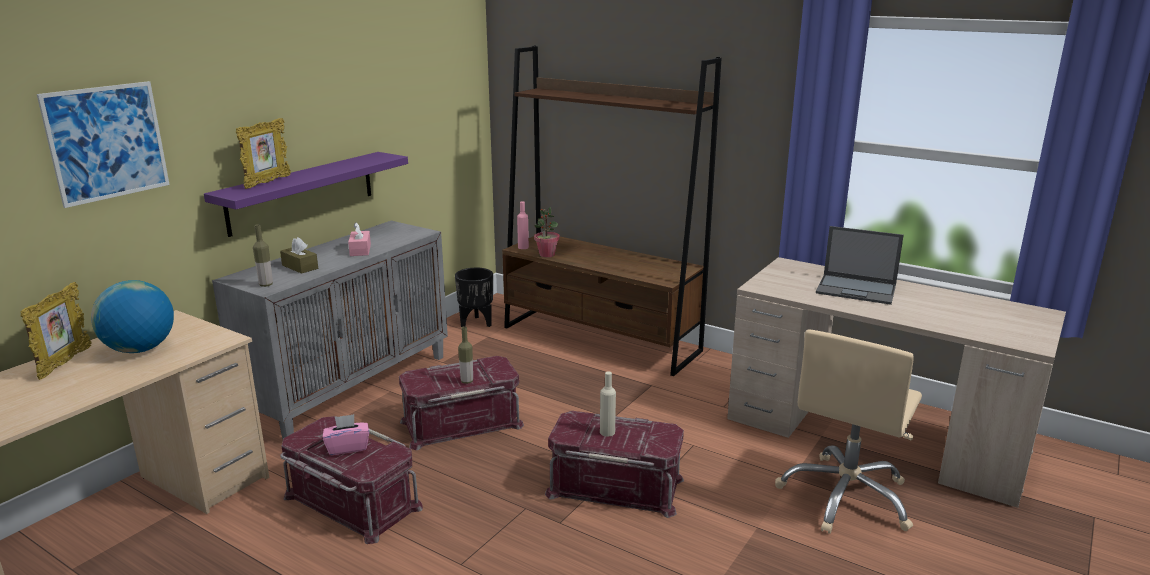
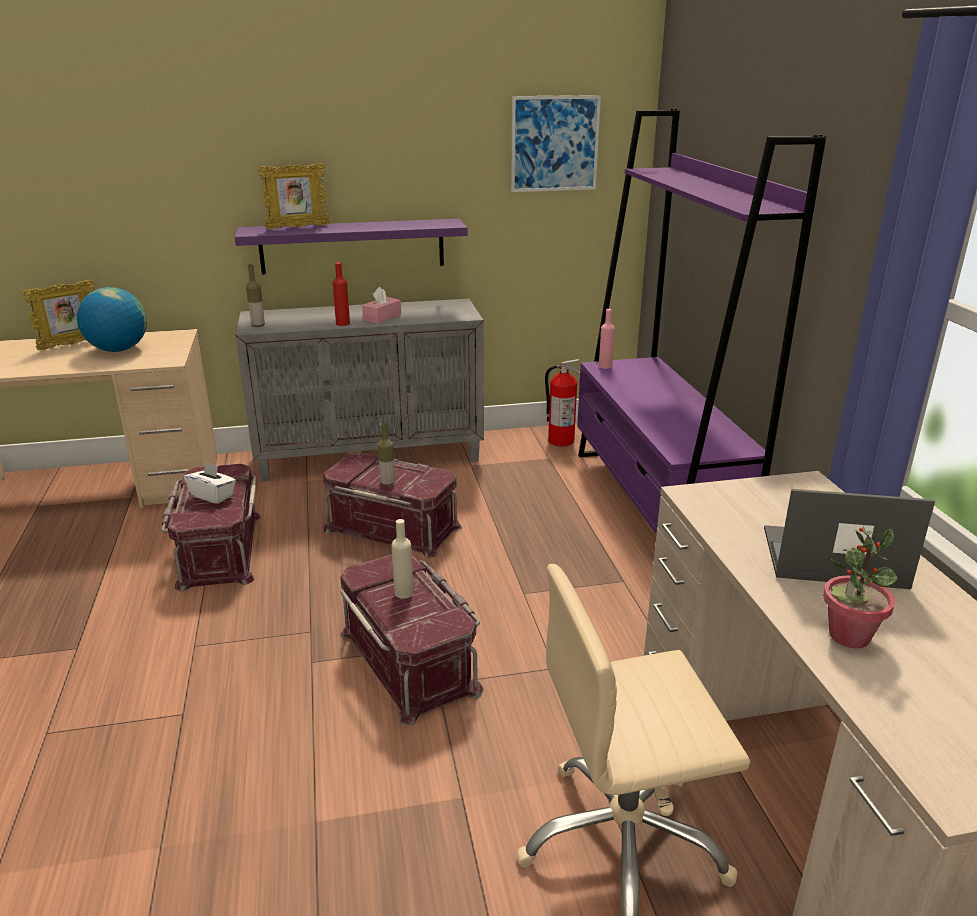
camera: 45 degrees right, 5 degrees up
(107, 142) = (143, 164): picture -> picture (554, 144)
(300, 267) = (311, 318): brown tissue box -> none
(339, 262) = (343, 323): none -> red bottle
(347, 447) = (213, 496): pink tissue box -> white tissue box
(476, 323) = (560, 441): black planter -> fire extinguisher
(547, 254) = (612, 381): potted plant -> potted plant (848, 636)
(601, 339) = (654, 507): brown bookcase -> purple bookcase
(857, 289) = (831, 558): laptop -> laptop turned 120 degrees clockwise

